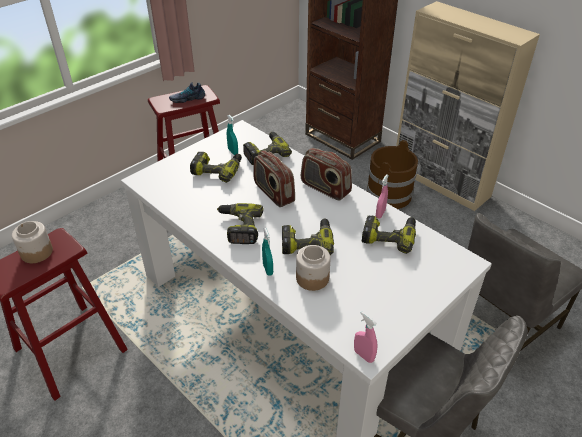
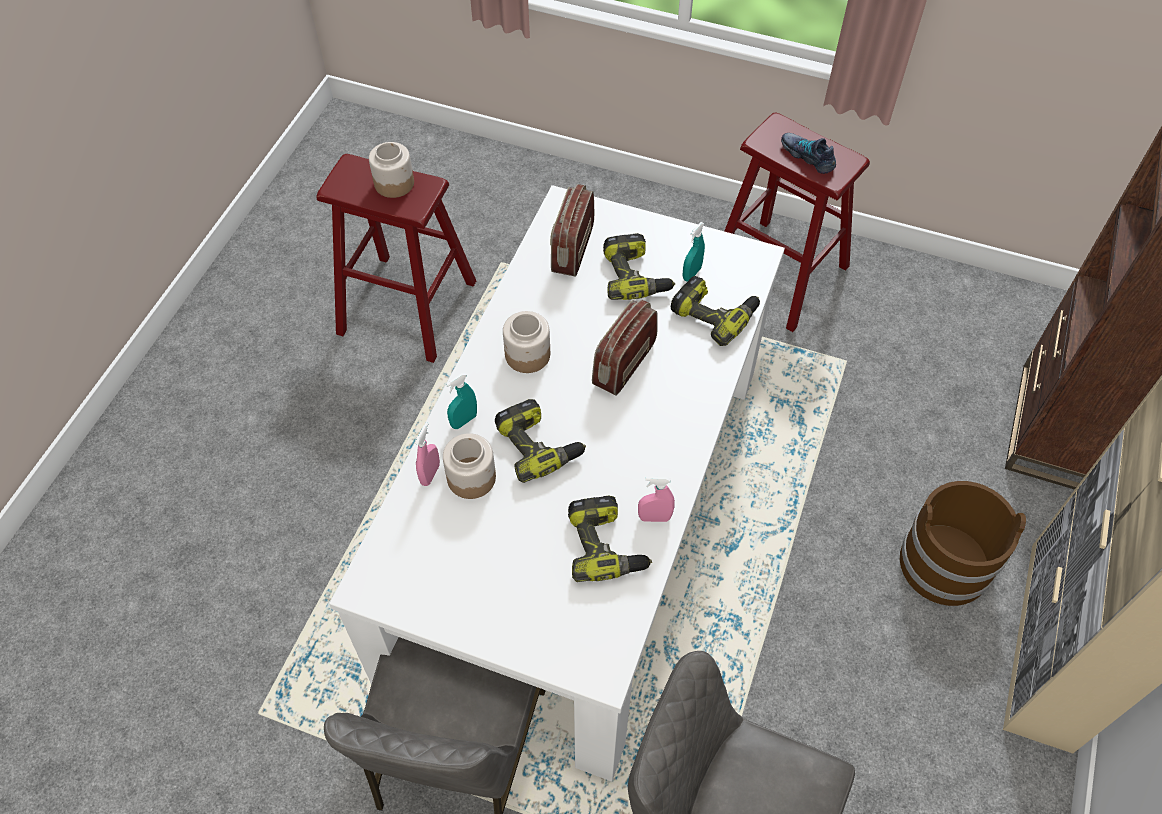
camera: 65 degrees right, 15 degrees up
(239, 227) = (527, 355): power drill -> jar
(325, 188) = (673, 423): radio -> radio (572, 249)
(363, 355) = (362, 583): pink spray bottle -> pink spray bottle (430, 474)

